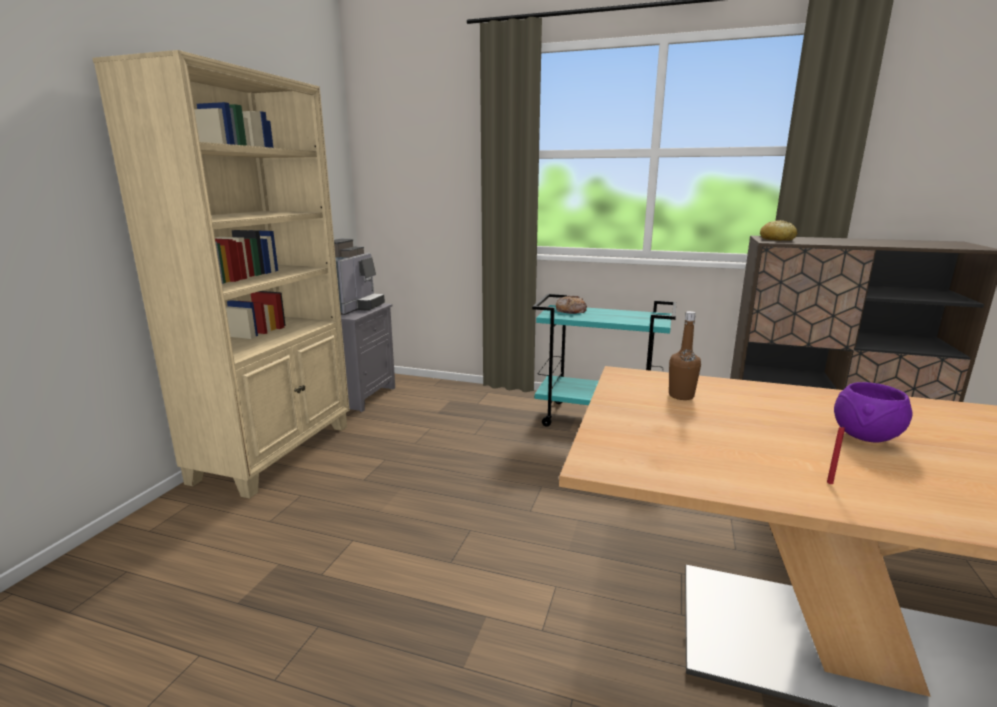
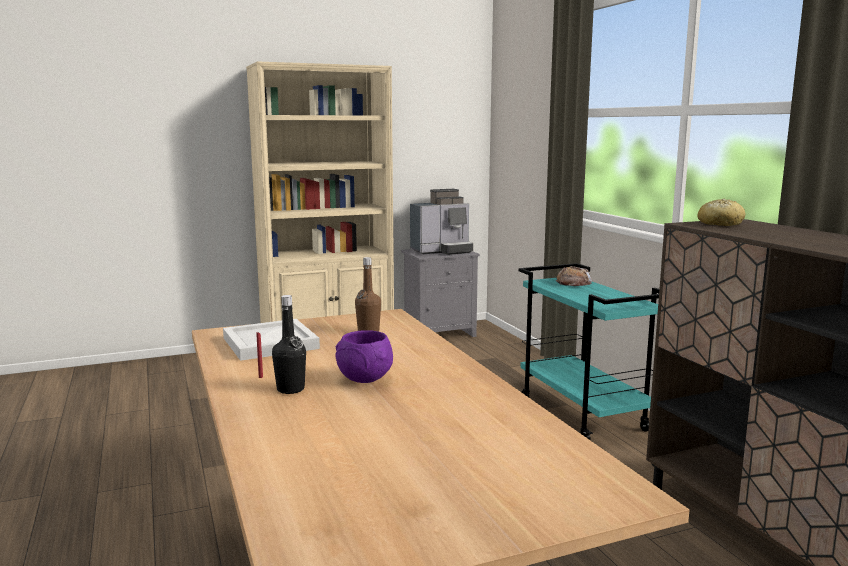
camera: 50 degrees right, 5 degrees down
(680, 445) = (271, 342): none -> white tray
(887, 478) = (290, 389): none -> black bottle

